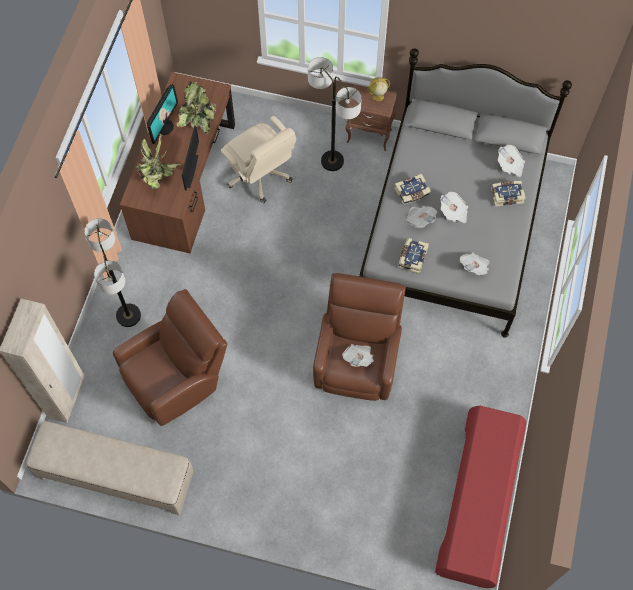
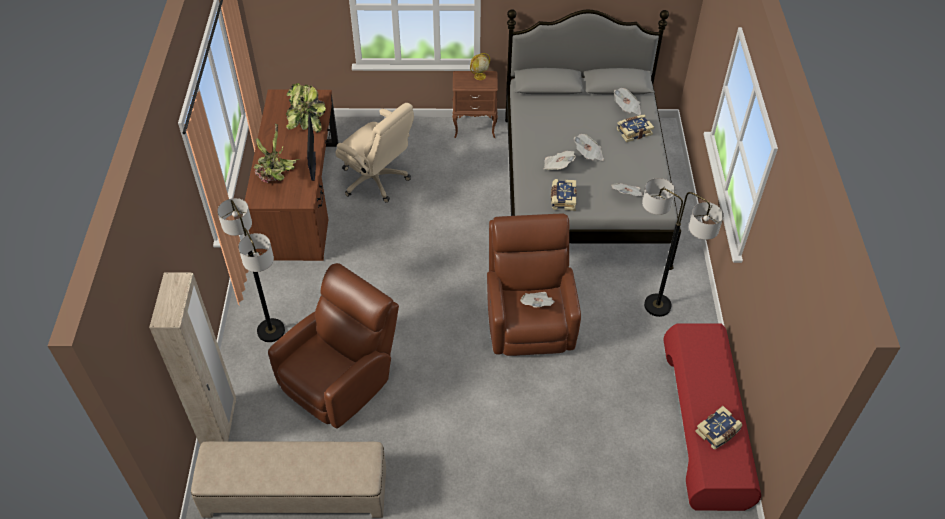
camera: 15 degrees left, 15 degrees down
(164, 127) = (273, 134): monitor -> none
(332, 161) = (445, 155): floor lamp -> floor lamp (657, 305)
(412, 193) = (542, 146): book -> book (718, 432)

